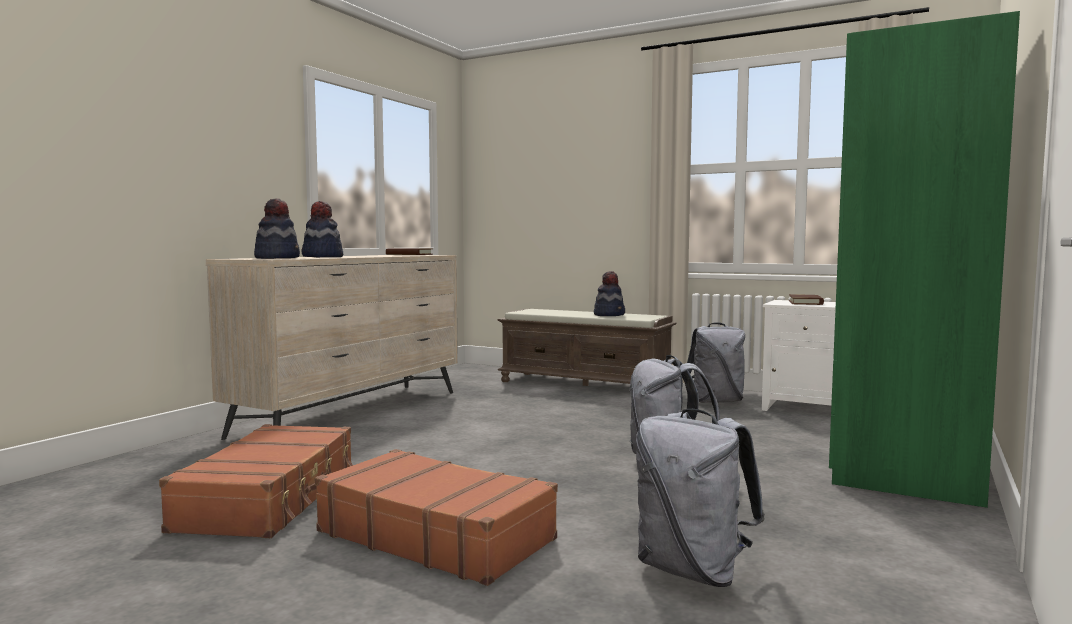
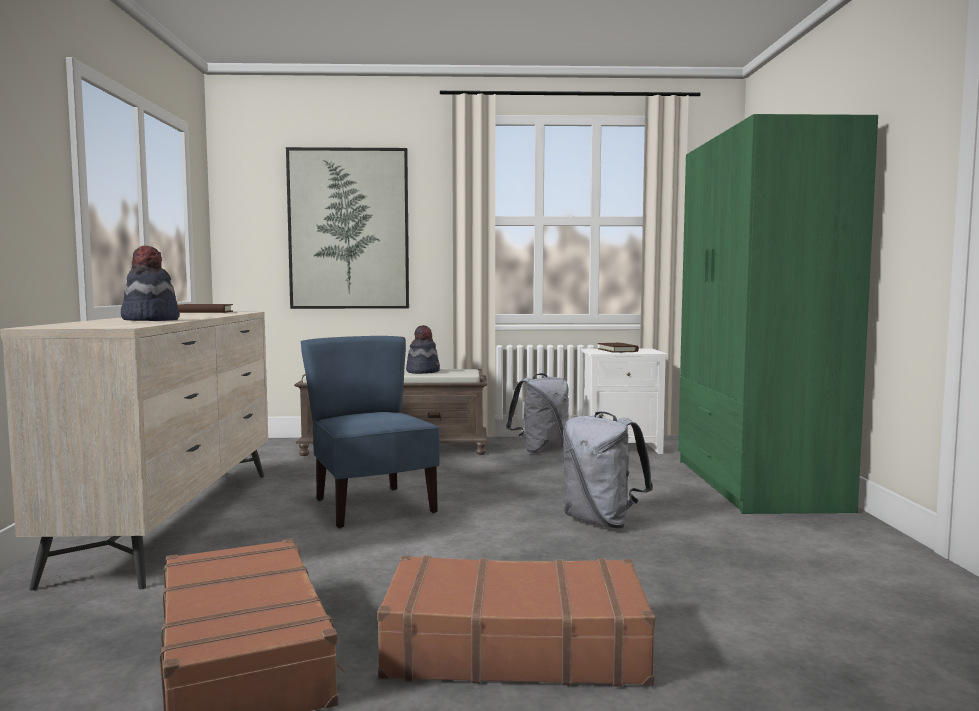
camera: 30 degrees left, 0 degrees up
(277, 258) = (110, 324): hat -> none
(494, 424) = (372, 507): none -> blue chair
(565, 183) = (348, 229): none -> picture
(693, 571) = (776, 617): grey backpack -> none

